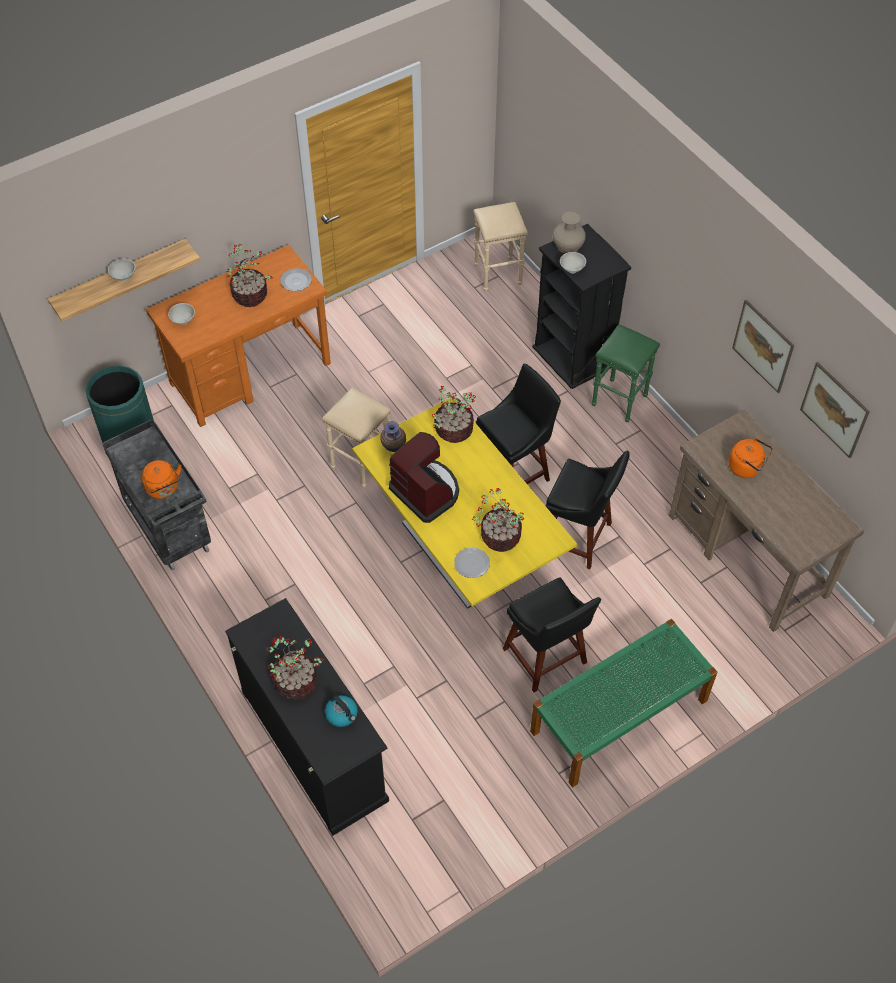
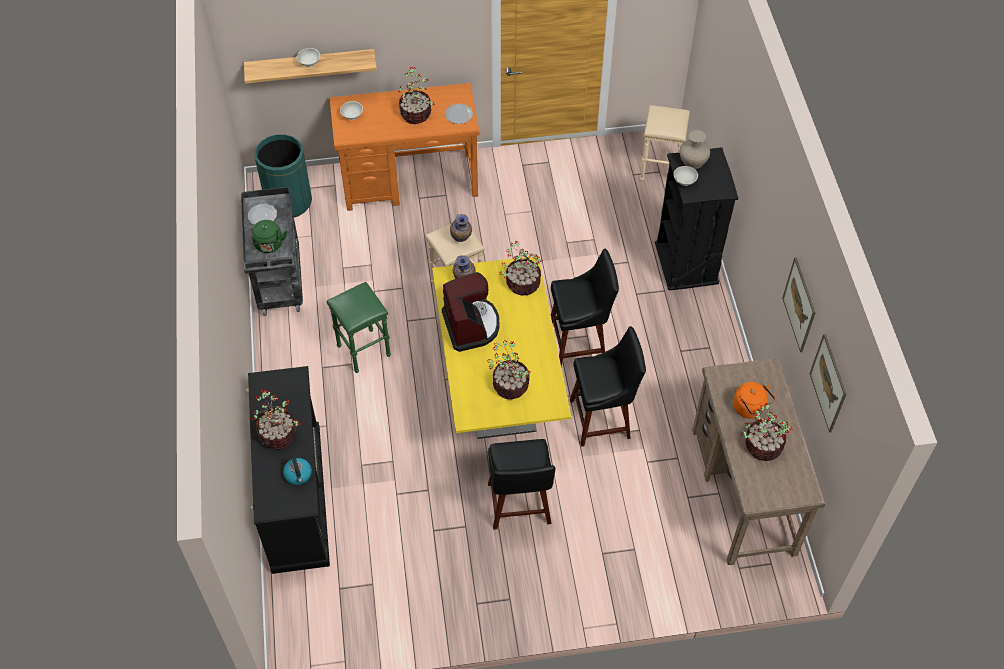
camera: 25 degrees right, 0 degrees up
(163, 489) = (269, 246): orange kettle -> green kettle
(364, 410) = (461, 240): none -> vase
(472, 564) = (474, 399): plate -> plate (262, 216)
(579, 538) = (603, 418): black chair -> black chair turned 60 degrees counterclockwise
(618, 400) = (704, 314): green stool -> green stool (362, 350)
(619, 717) = (553, 579): green bench -> none
(777, 499) = (762, 446): none -> potted plant

